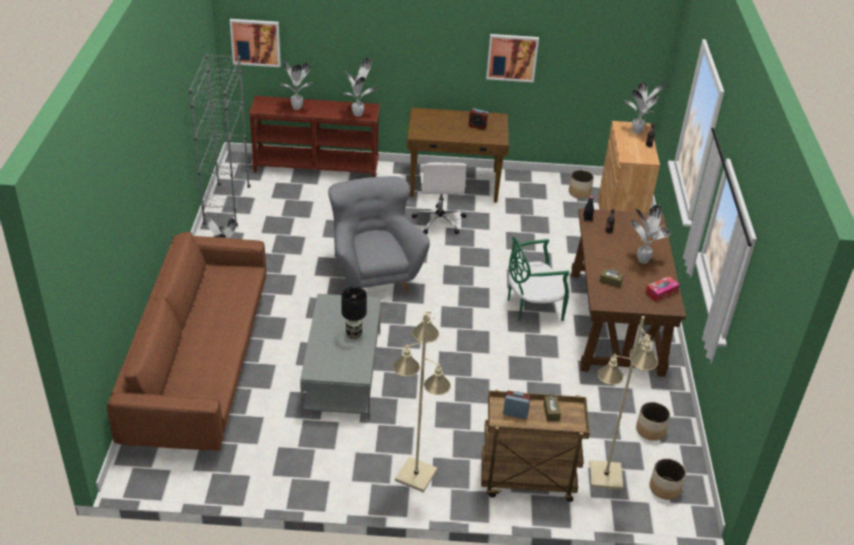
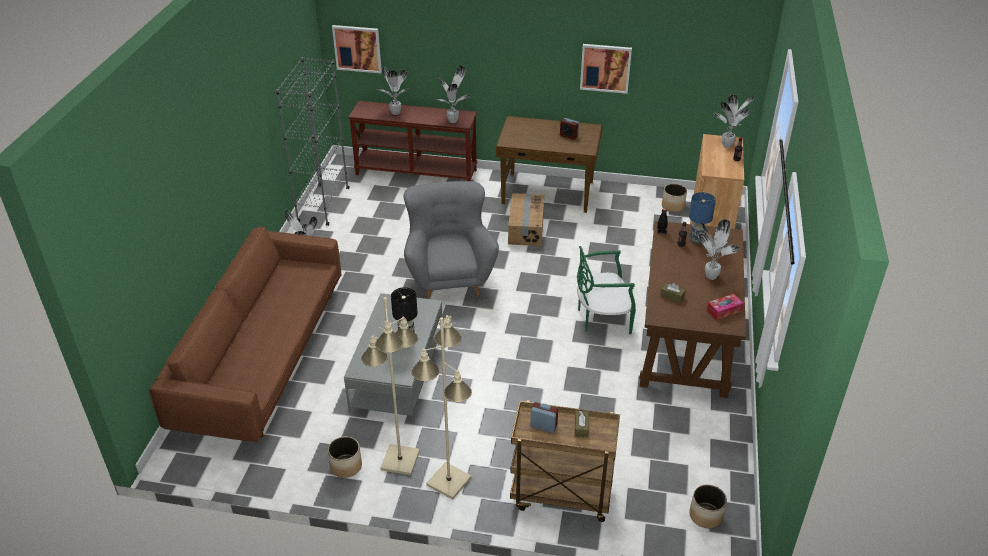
camera: 10 degrees right, 0 degrees up
(439, 221) = (525, 228): white office chair -> cardboard box
(605, 476) = (644, 497): beige floor lamp -> beige floor lamp (399, 460)
(622, 225) = (696, 240): none -> blue table lamp
(650, 430) = (701, 453): planter -> planter (346, 466)

